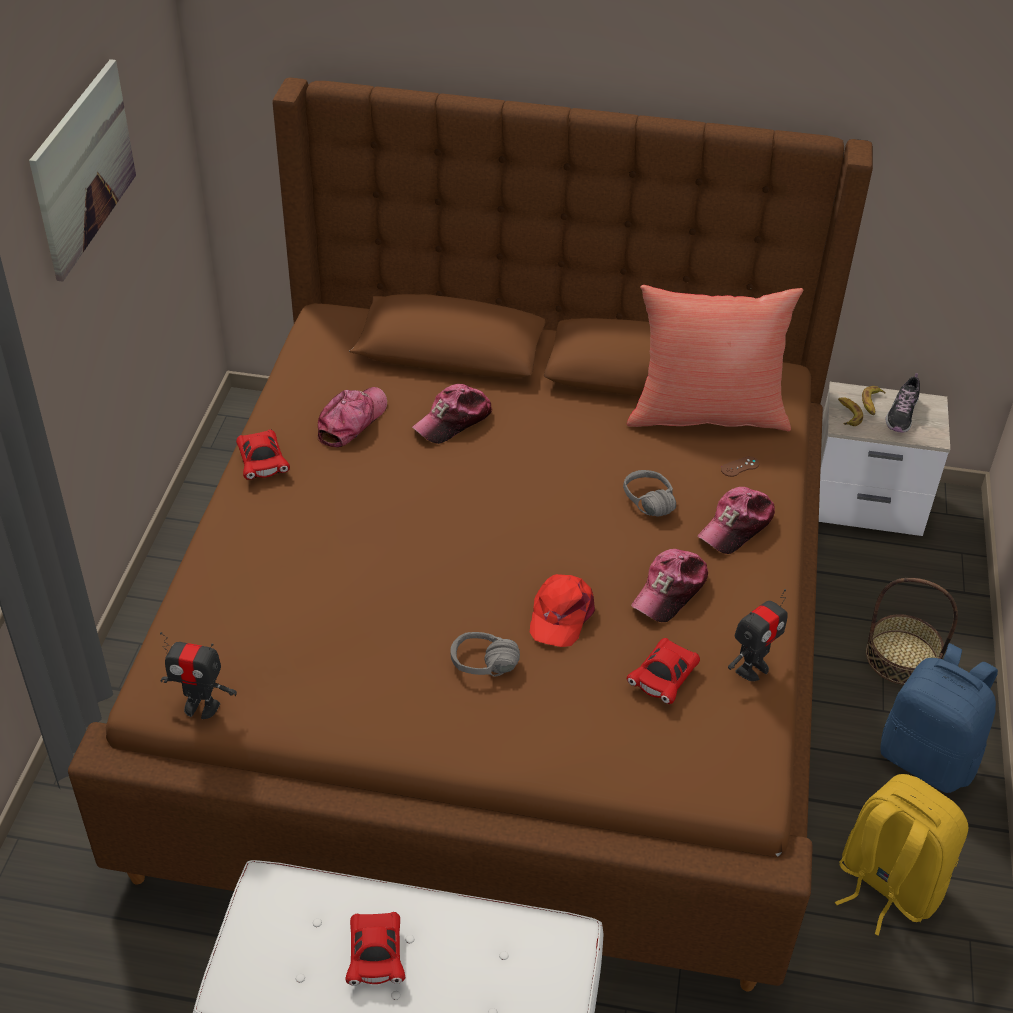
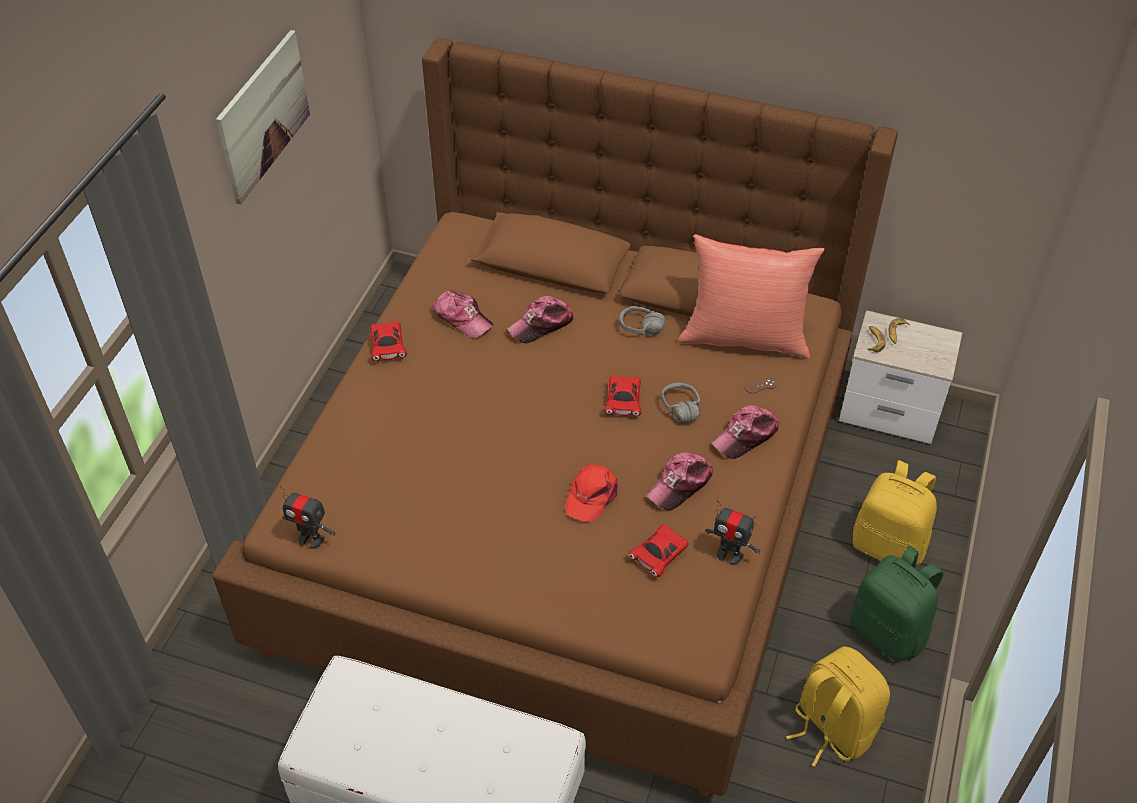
camera: 10 degrees right, 5 degrees up
(351, 421) = (462, 318): cap -> cap turned 90 degrees clockwise
(376, 956) = (413, 738): red toy car -> red toy car (623, 402)
(483, 671) = (523, 535): grey headphones -> grey headphones (640, 332)
(752, 668) = (729, 555): toy robot -> toy robot turned 60 degrees clockwise
(901, 414) = (919, 345): shoe -> none
(902, 657) = (888, 545): basket -> yellow backpack
(928, 758) = (889, 631): blue backpack -> green backpack

